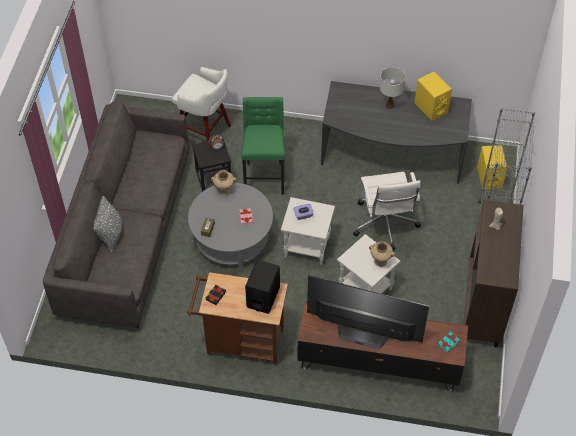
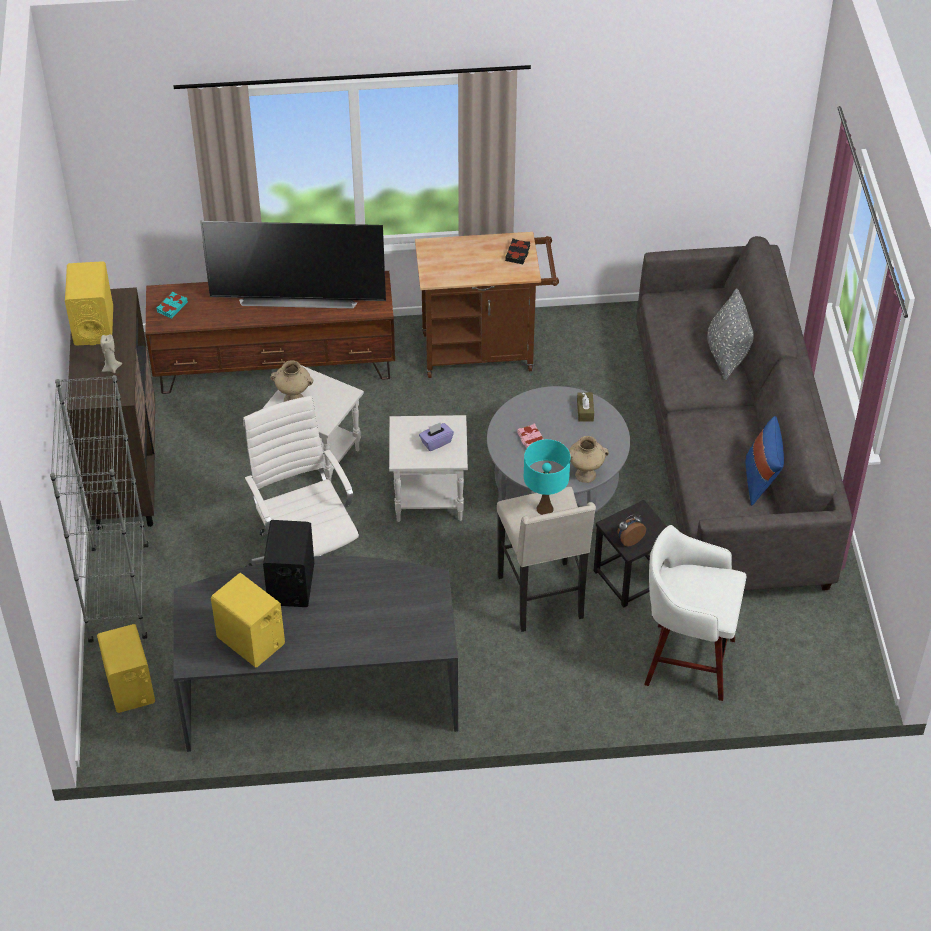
camera: 165 degrees right, 5 degrees down
(134, 156) = (761, 481): none -> blue pillow
(261, 141) = (544, 508): none -> turquoise table lamp
(263, 297) = (449, 265): black speaker -> black speaker (291, 585)
(264, 178) = (543, 598): green stool -> beige stool
(390, 105) = (331, 629): white table lamp -> none
(505, 259) = (93, 326): none -> yellow speaker

